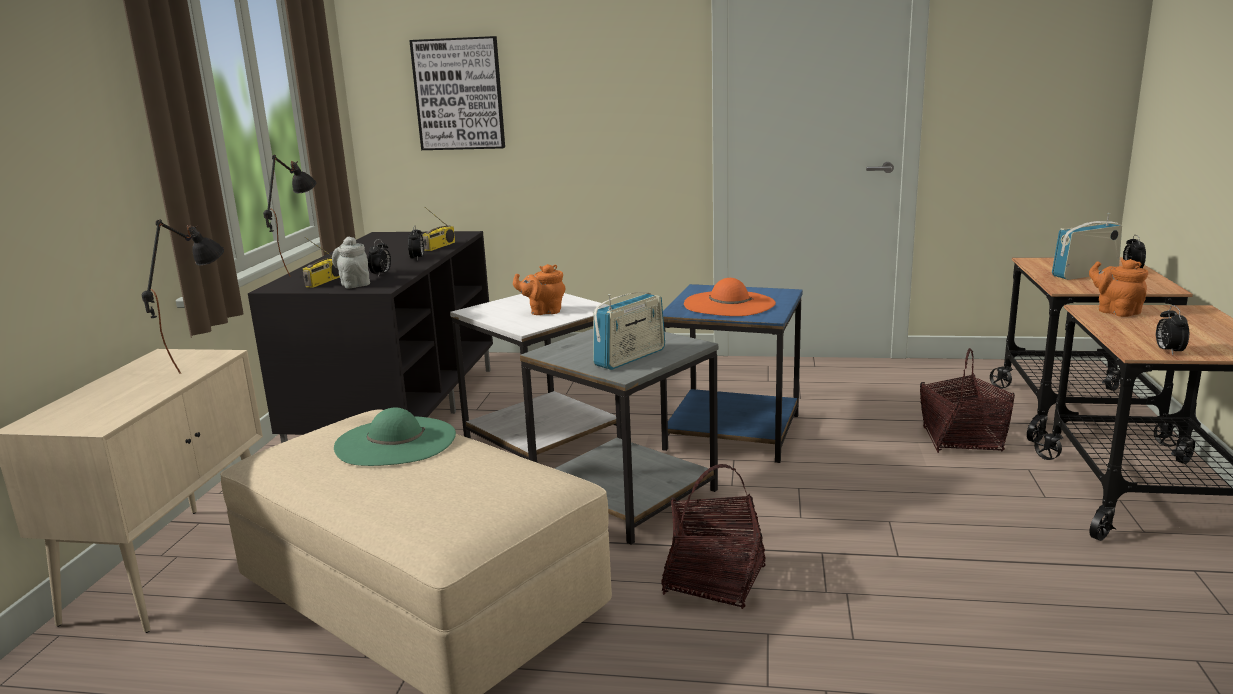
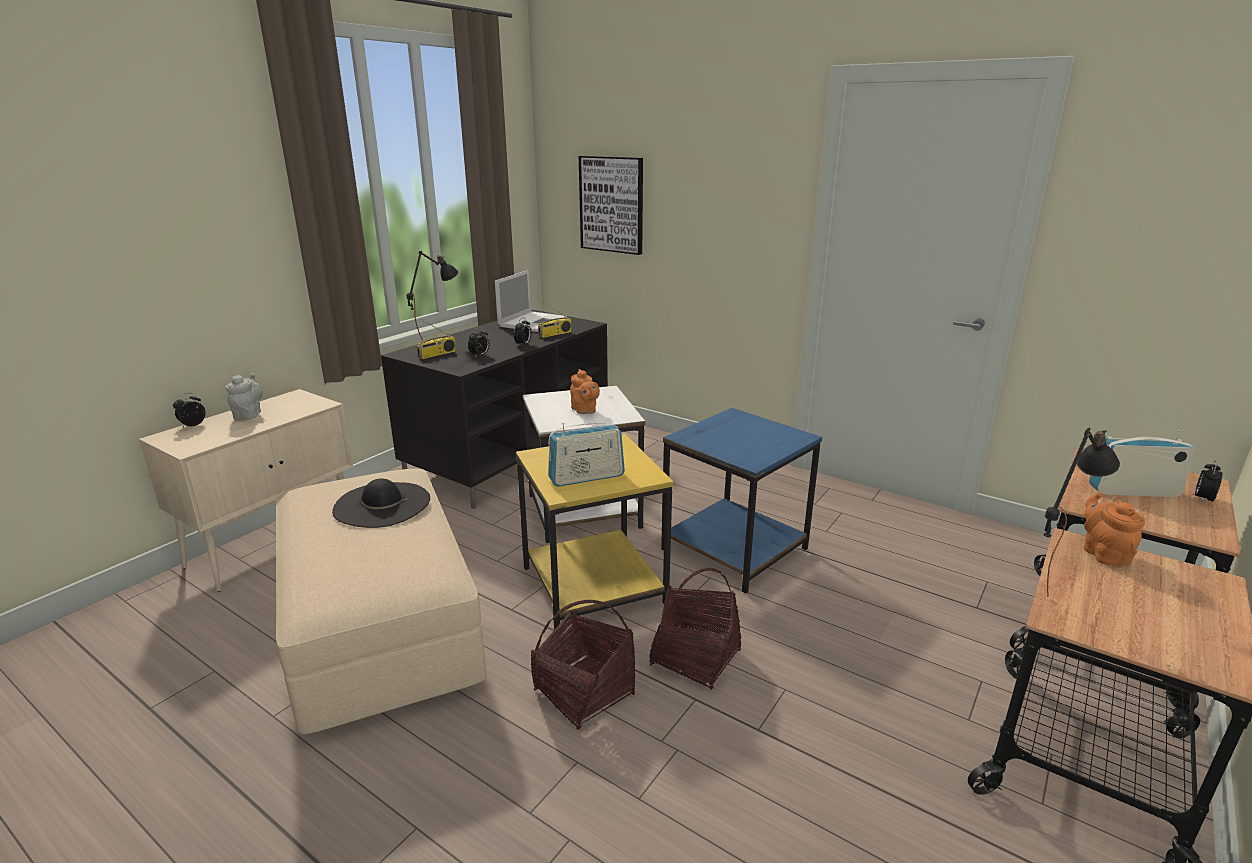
camera: 25 degrees right, 5 degrees up
(200, 361) = (305, 407): black table lamp -> black table lamp (1051, 576)
(354, 284) = (451, 361): grey teapot -> grey teapot (249, 414)
(393, 241) = (533, 322): none -> laptop
(395, 441) = (382, 504): green hat -> black hat
(543, 311) = (584, 411): orange teapot -> orange teapot turned 135 degrees counterclockwise
(625, 494) = (594, 583): grey side table -> yellow side table
(729, 304) = (736, 438): orange hat -> none
(962, 440) = (942, 624): basket -> basket (696, 658)
(1168, 351) = (1094, 630): alarm clock -> alarm clock (193, 425)

